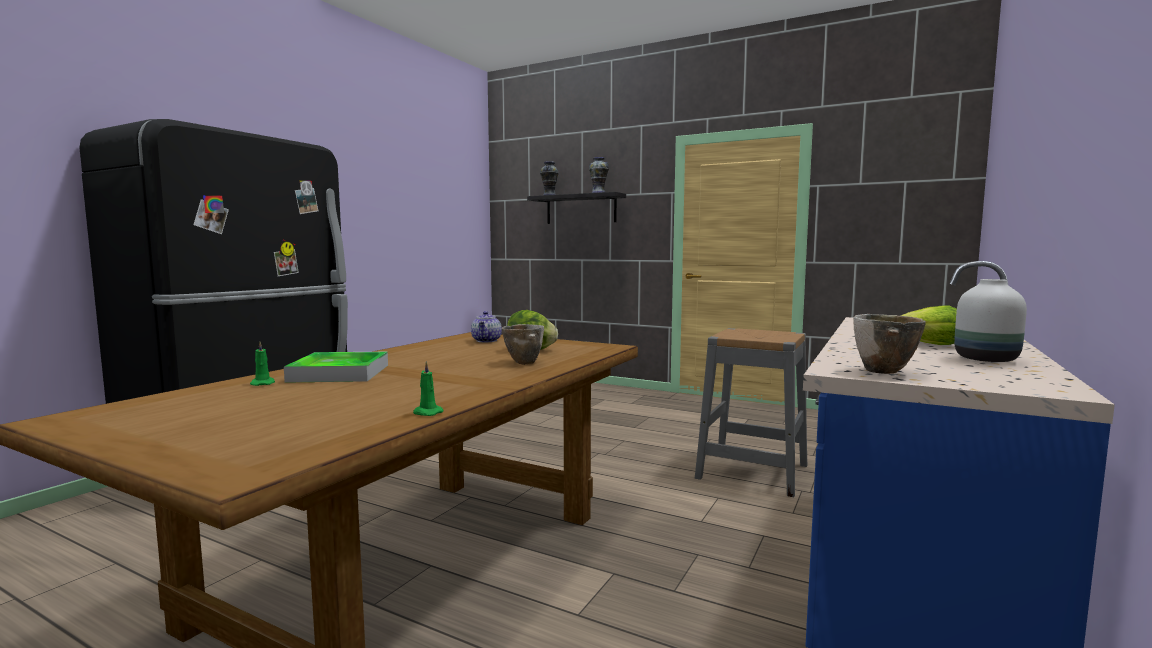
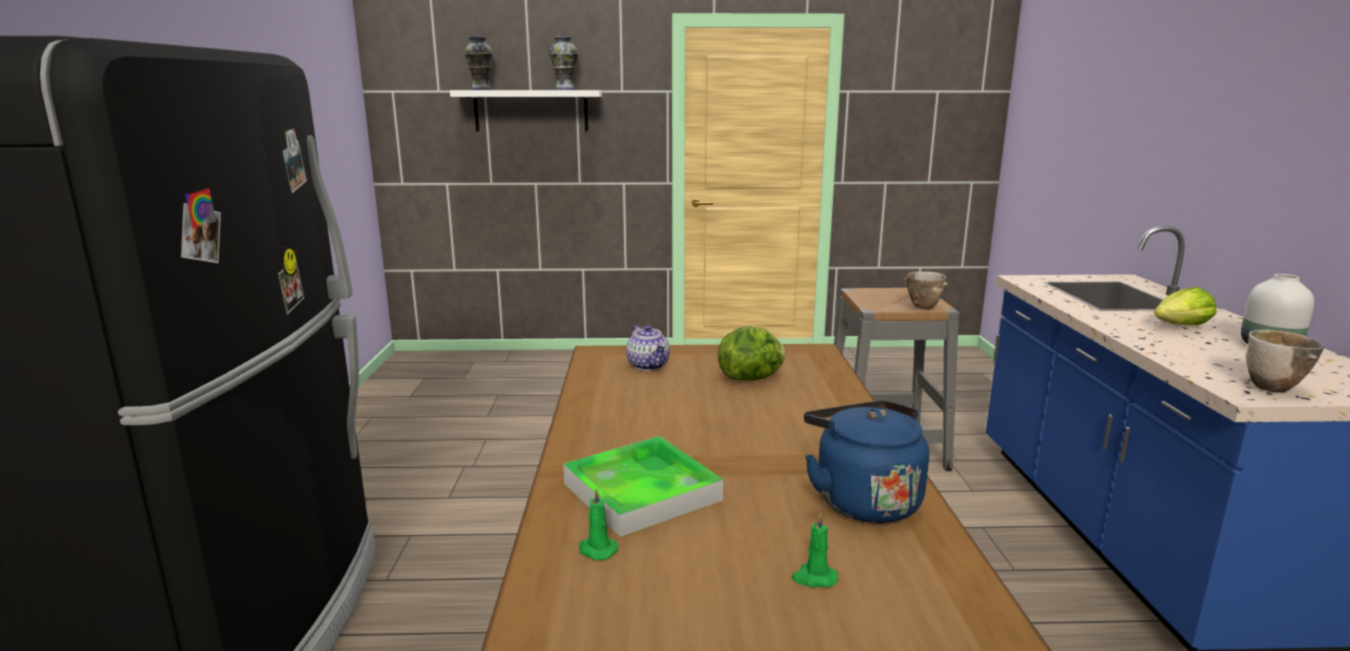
camera: 30 degrees left, 10 degrees up
(426, 413) = (945, 546): green candle -> green candle (814, 578)
(439, 393) = (862, 500): none -> blue kettle
(523, 362) = (802, 408): bowl -> bowl (922, 307)
(581, 209) = (531, 110): black shelf -> white shelf

